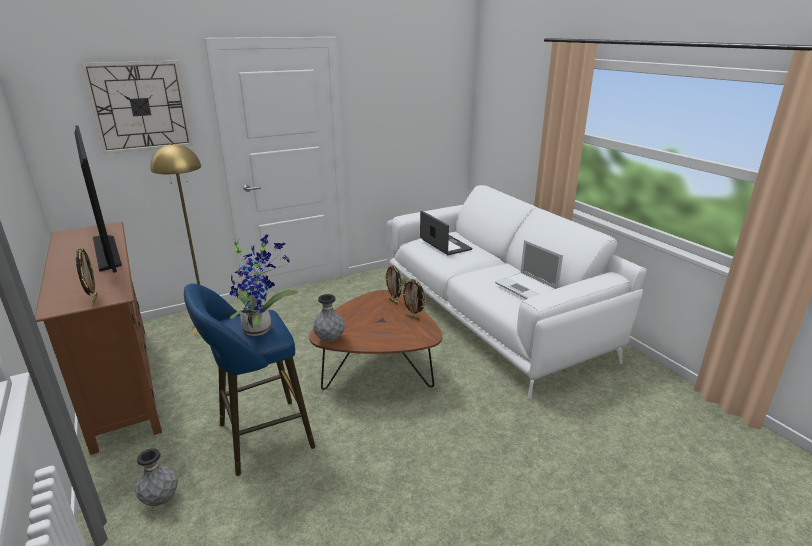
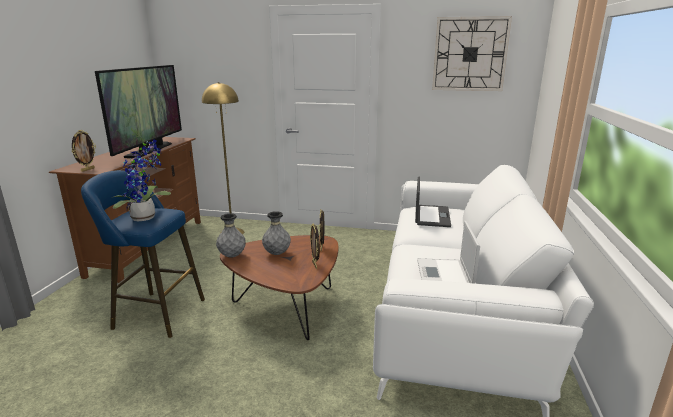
camera: 40 degrees right, 5 degrees down
(140, 106) = (221, 57): wall clock -> wall clock (470, 54)
(160, 499) = (65, 320): grey vase -> grey vase (277, 253)

